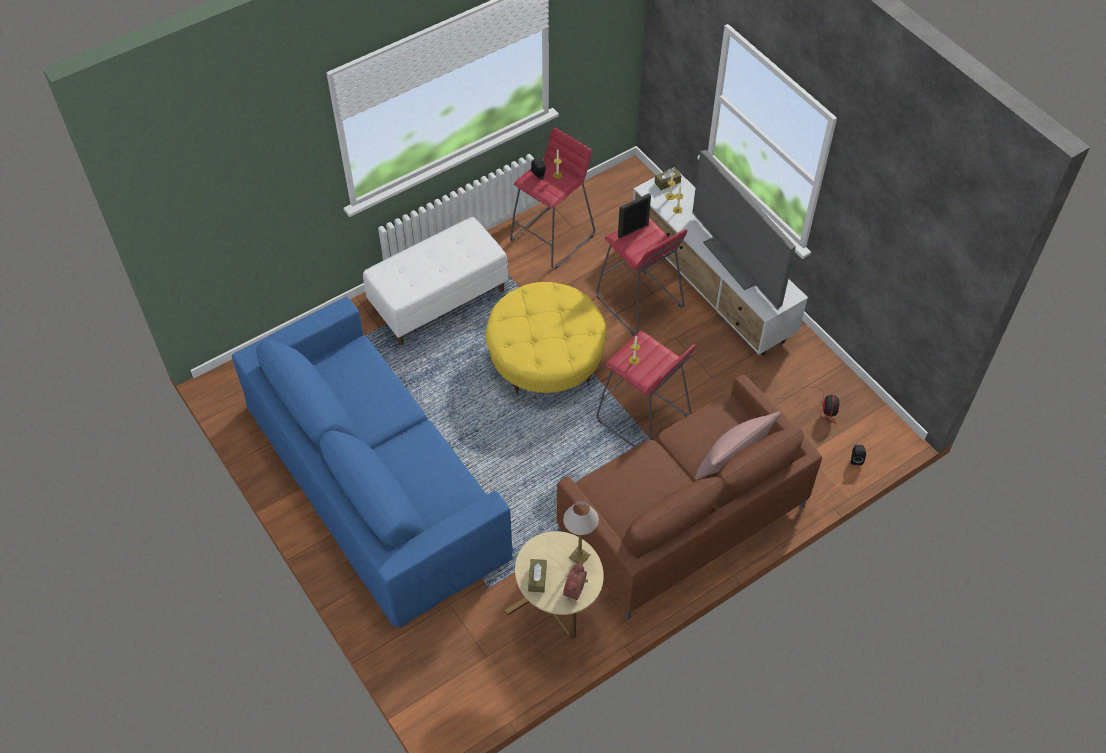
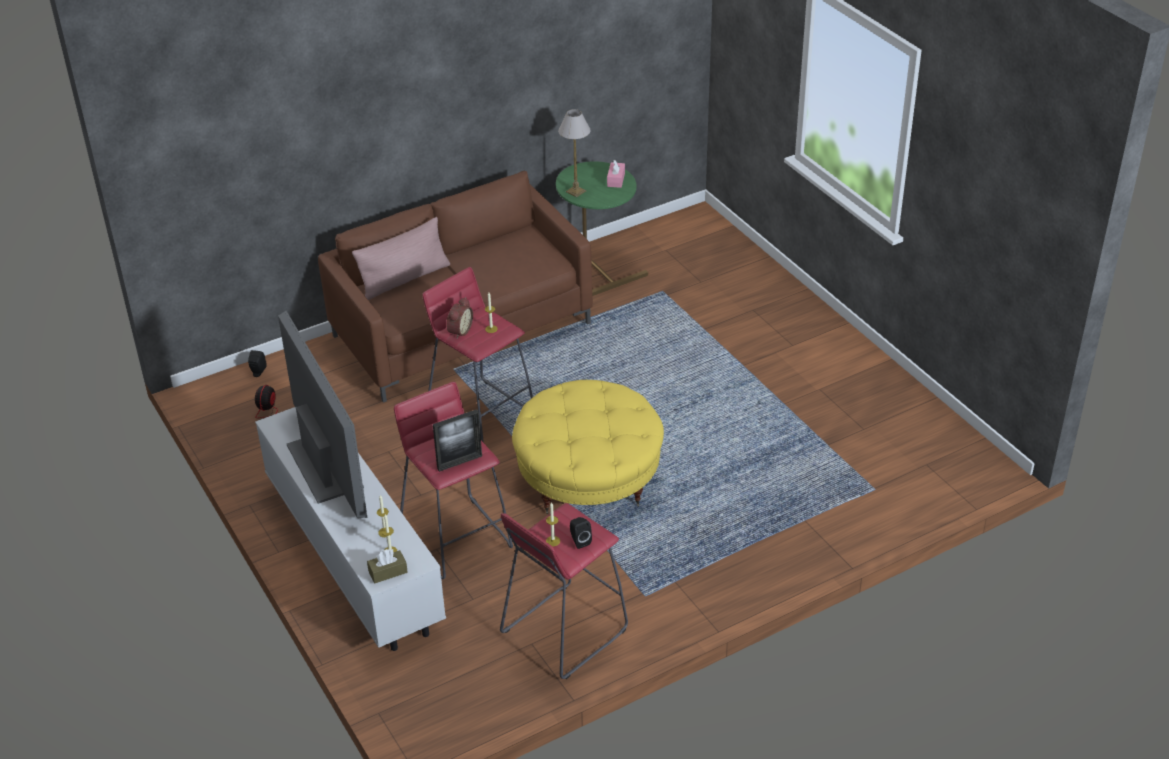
camera: 175 degrees left, 15 degrees down
(375, 478) = (787, 373): blue sofa -> none
(439, 300) = (728, 551): white bench -> none
(537, 578) = (616, 180): brown tissue box -> pink tissue box
(557, 619) = (598, 269): beige side table -> green side table
(576, 590) = (581, 172): alarm clock -> alarm clock (459, 331)

